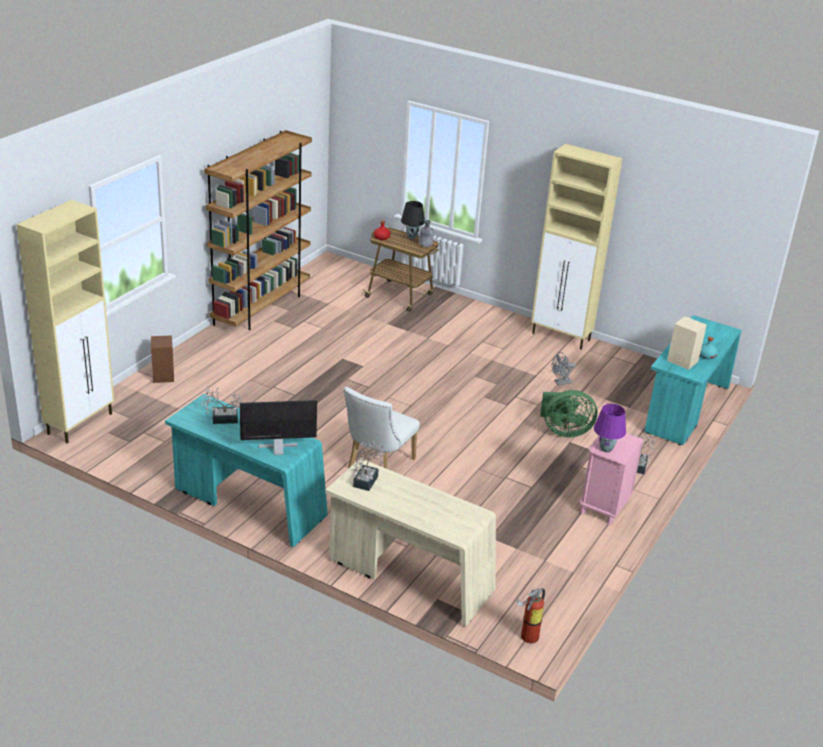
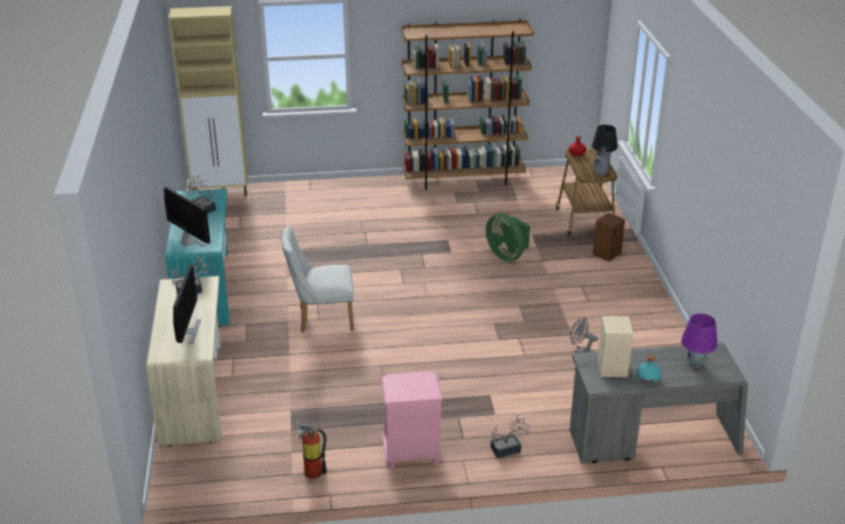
camera: 55 degrees right, 0 degrees up
(163, 375) = (317, 190): brown speaker -> brown speaker (607, 253)
(435, 507) = (188, 331): none -> monitor
(527, 637) = (176, 483): fire extinguisher -> fire extinguisher (311, 471)
(561, 337) = (662, 321): beige cabinet -> none
(564, 431) = (502, 385): green fan -> green fan (507, 255)
(606, 449) = (394, 384): purple table lamp -> purple table lamp (695, 363)
(684, 409) = (652, 441): turquoise desk -> grey desk

